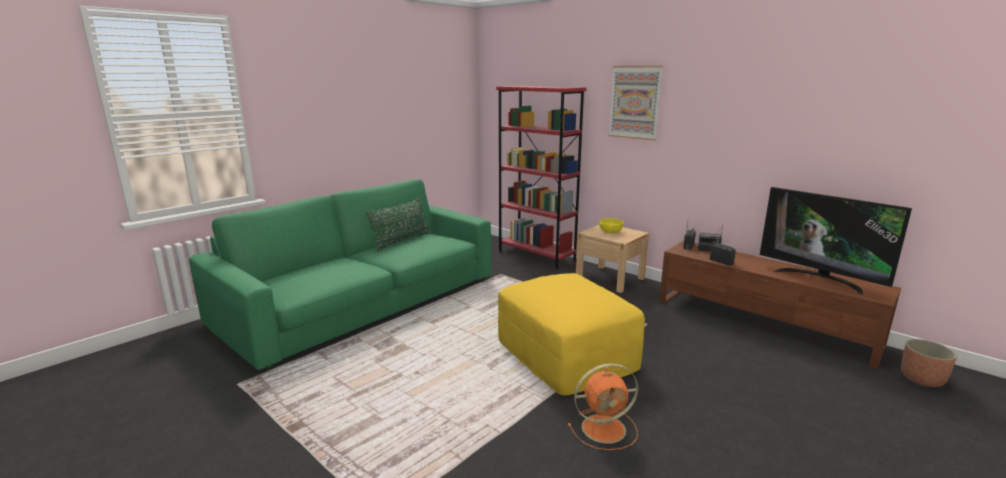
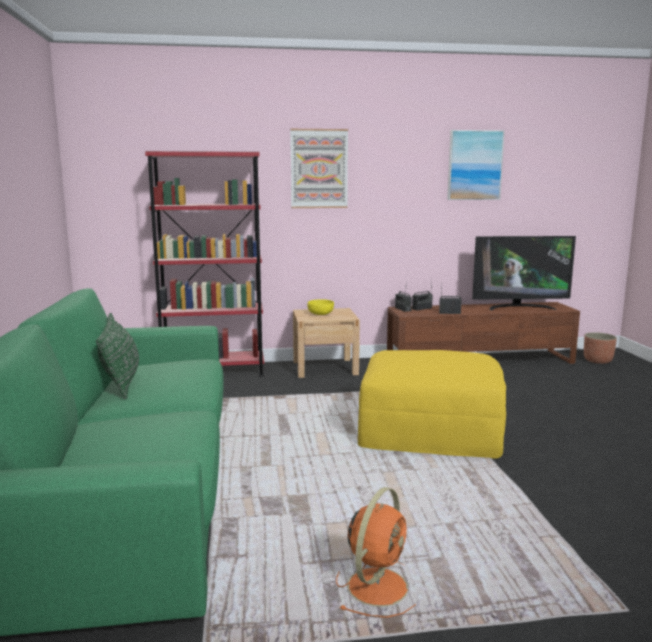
camera: 50 degrees left, 5 degrees down
(605, 428) = (565, 461): orange fan -> orange fan (378, 585)
(799, 105) = (474, 165): none -> picture

